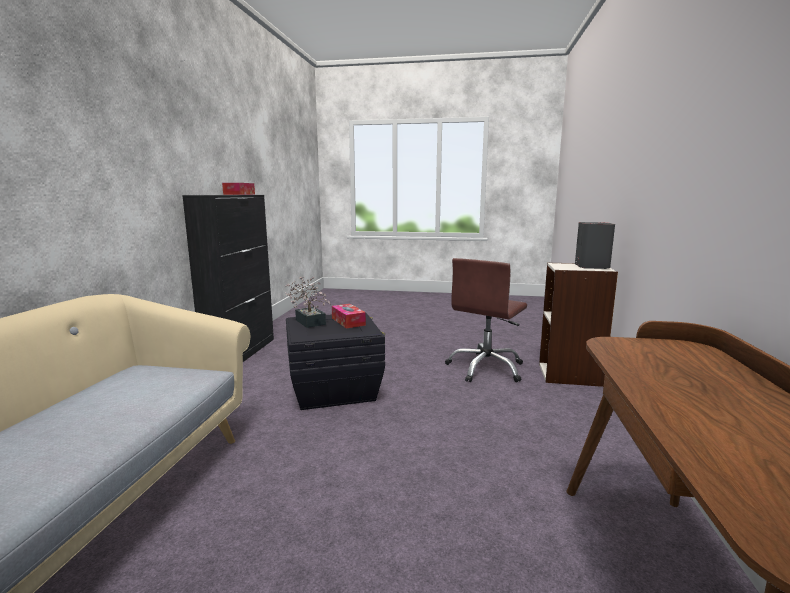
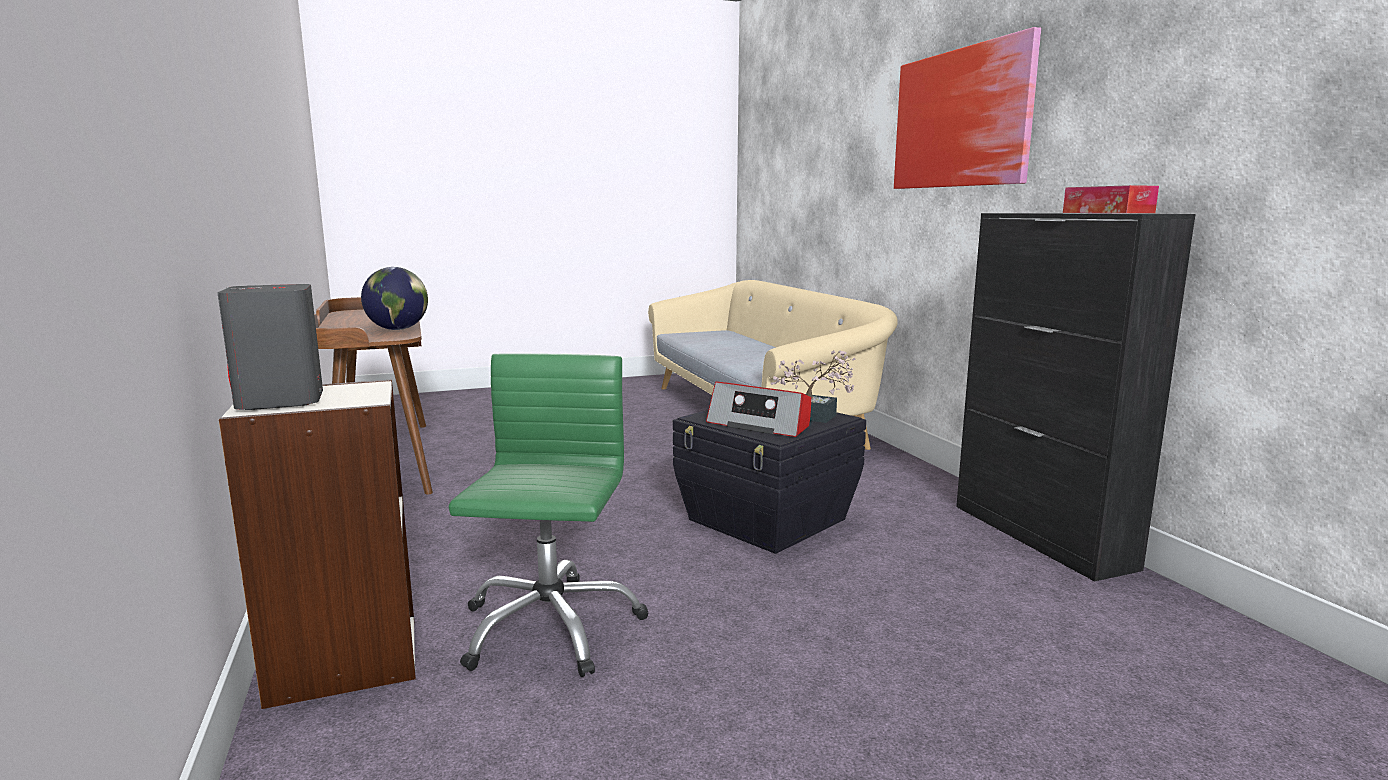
camera: 150 degrees right, 0 degrees up
(112, 117) = (961, 119): none -> picture
(348, 321) = (760, 424): tissue box -> radio
(486, 368) = (549, 627): brown office chair -> green office chair
(634, 366) = (398, 329): none -> globe

